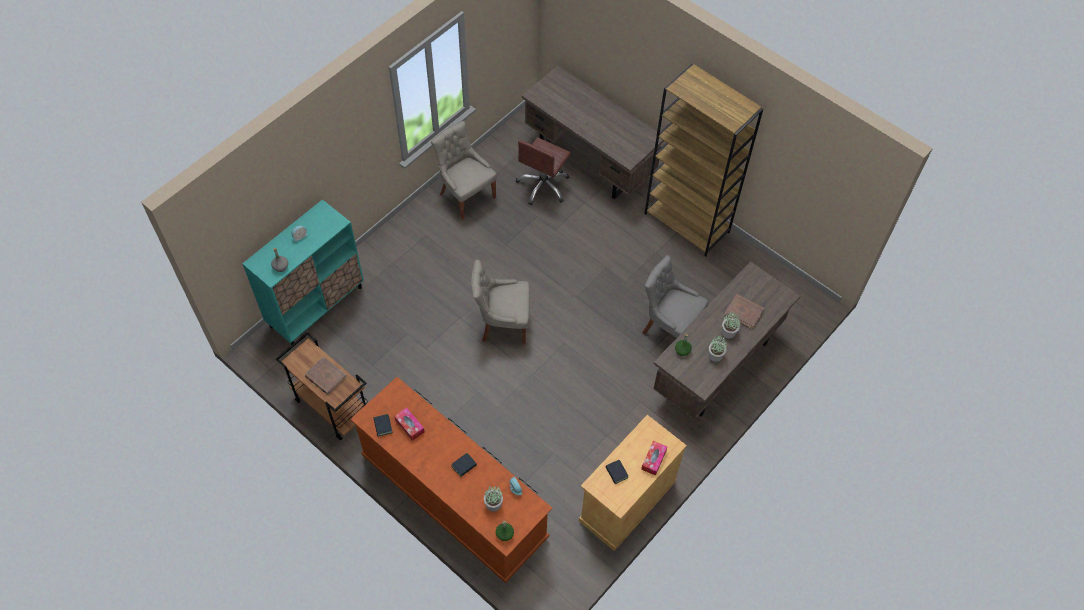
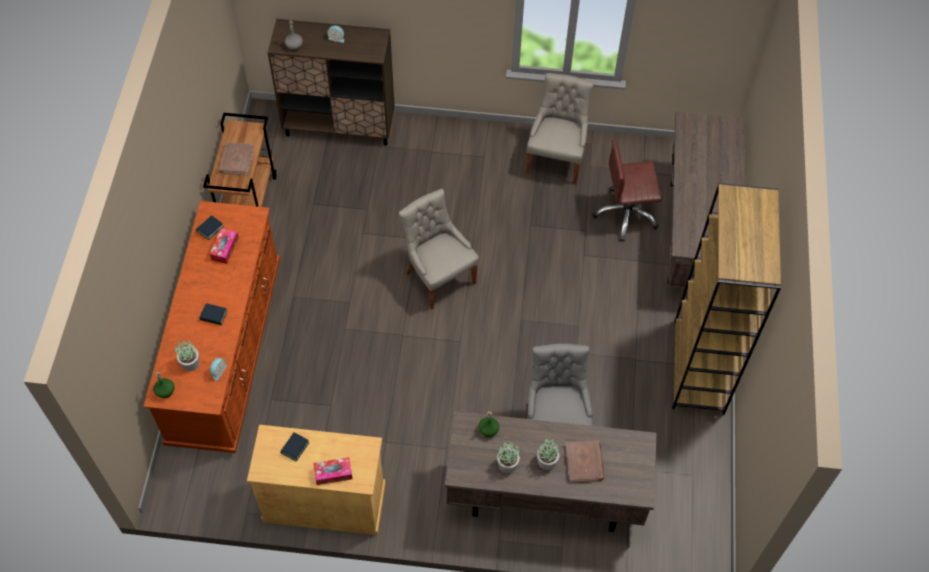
camera: 55 degrees right, 0 degrees up
(316, 306) = (340, 126): turquoise cabinet -> brown cabinet

